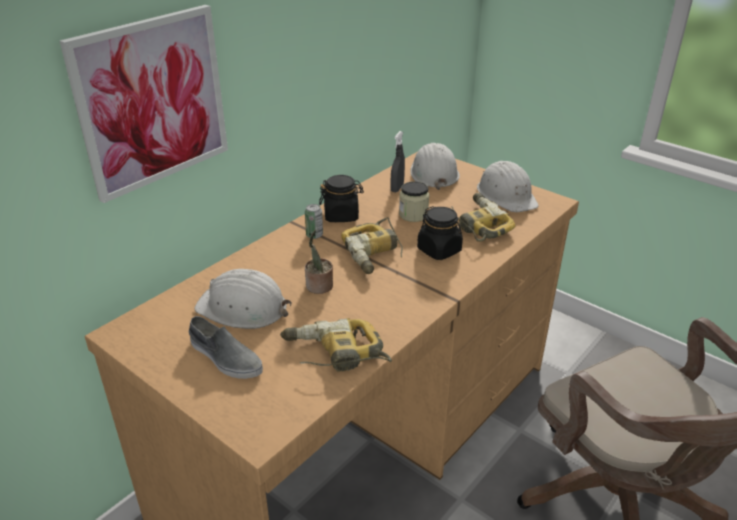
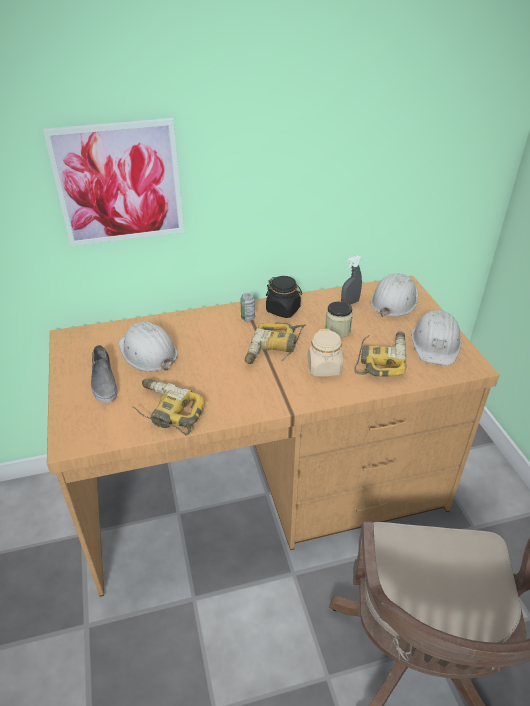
camera: 35 degrees right, 5 degrees up
(319, 287) = (209, 358): potted plant -> none
(439, 250) = (324, 368): black jar -> beige jar

